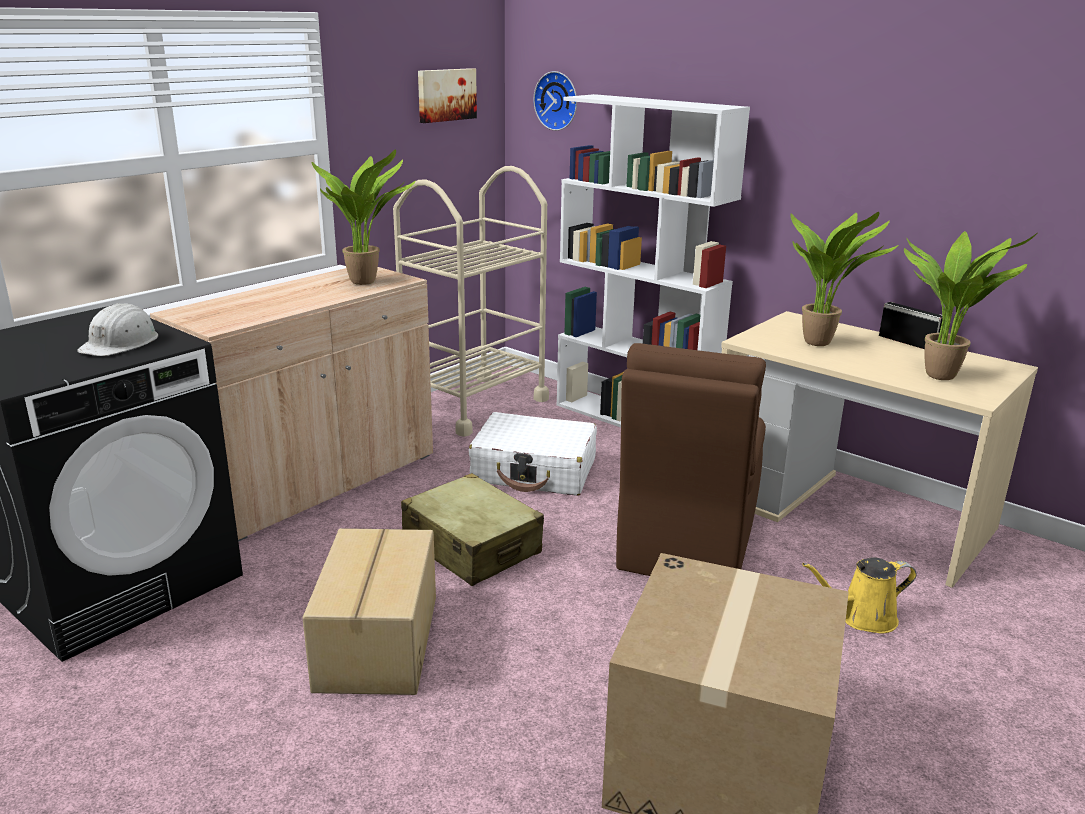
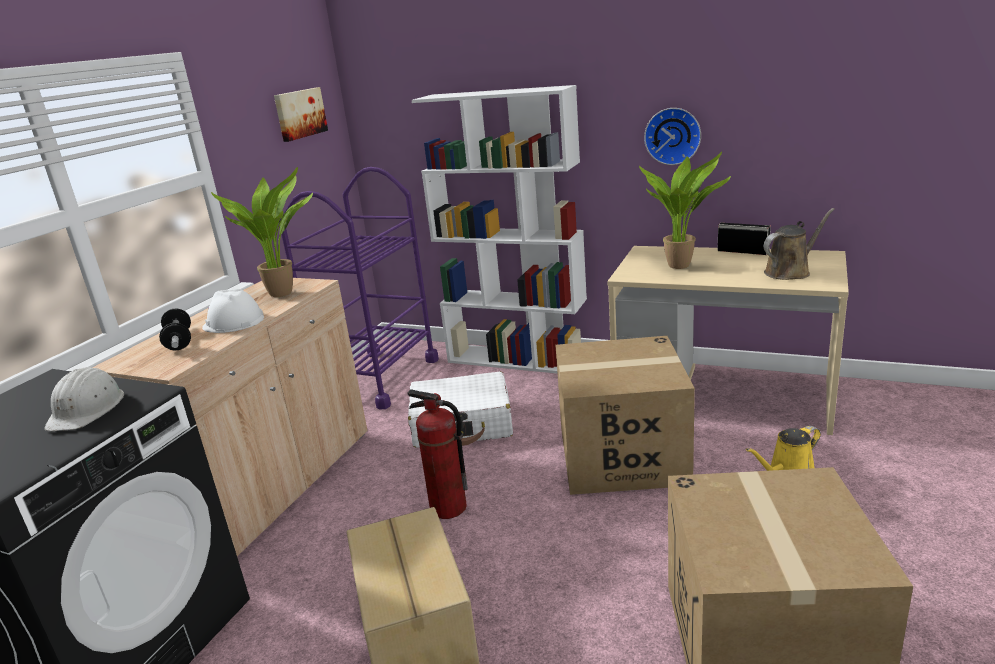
camera: 15 degrees left, 0 degrees up
(241, 306) = (179, 341): none -> dumbbell
(300, 299) = (233, 322): none -> white hard hat
(471, 546) = (448, 508): beige suitcase -> fire extinguisher
(474, 404) = (378, 378): beige cart -> purple cart
(558, 100) = (397, 105): wall clock -> wall clock (673, 136)
(685, 545) = (621, 456): brown chair -> cardboard box
(944, 375) = (790, 272): potted plant -> brown watering can

